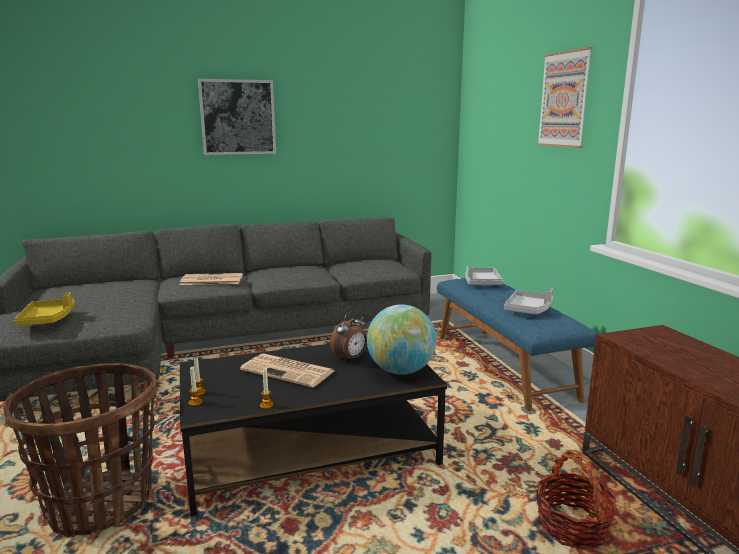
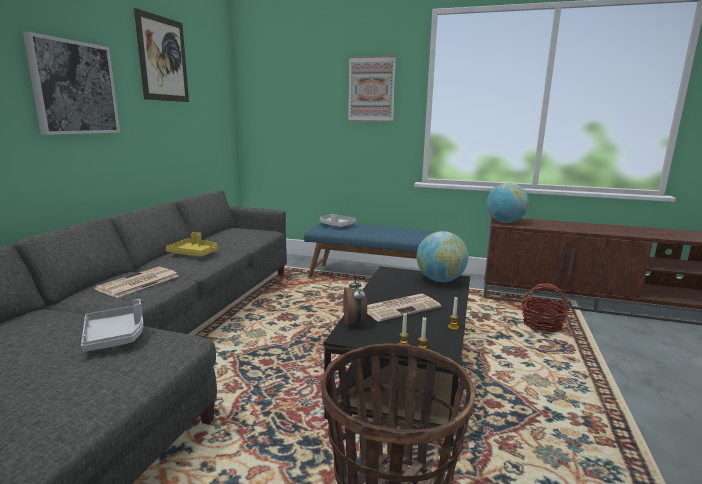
camera: 55 degrees left, 0 degrees up
(48, 319) = (75, 388): yellow tray -> yellow tray (194, 253)
(343, 82) = (163, 59): none -> picture
(350, 358) = (403, 286): alarm clock -> alarm clock (355, 322)
(528, 309) = (399, 231): grey tray -> grey tray (115, 336)
(641, 338) = (505, 222): none -> globe

